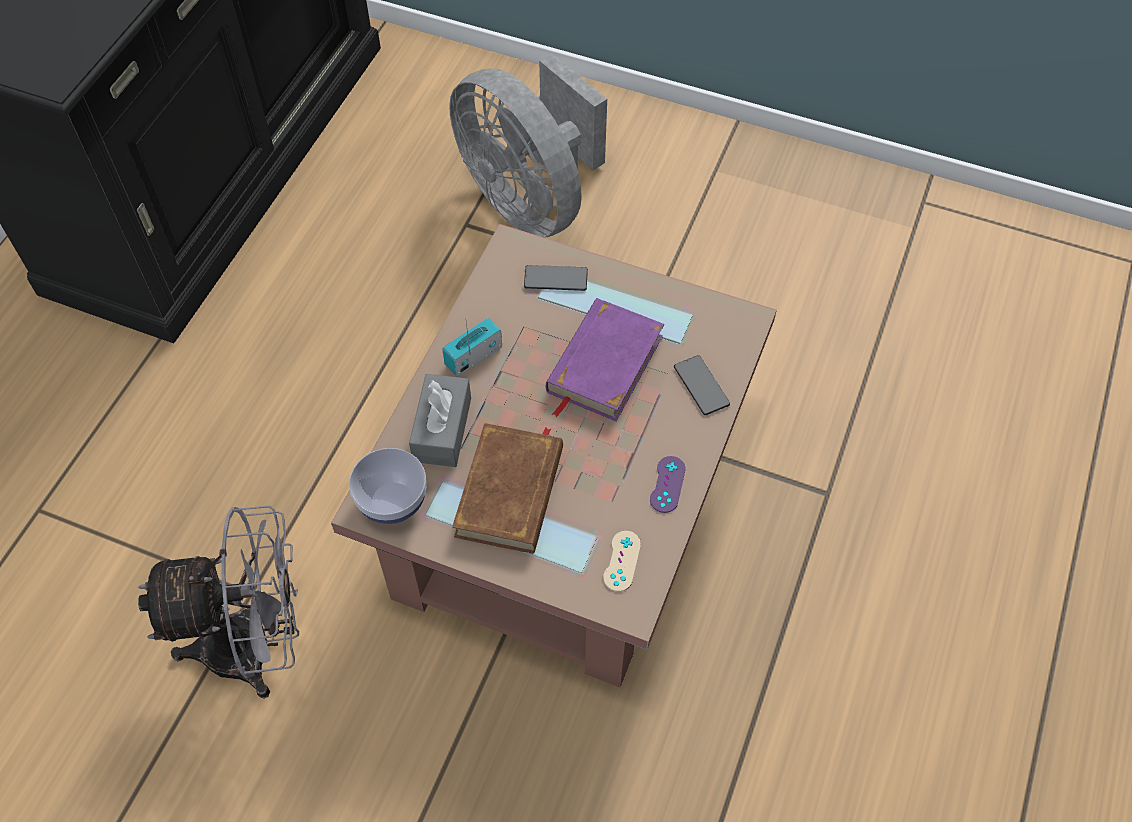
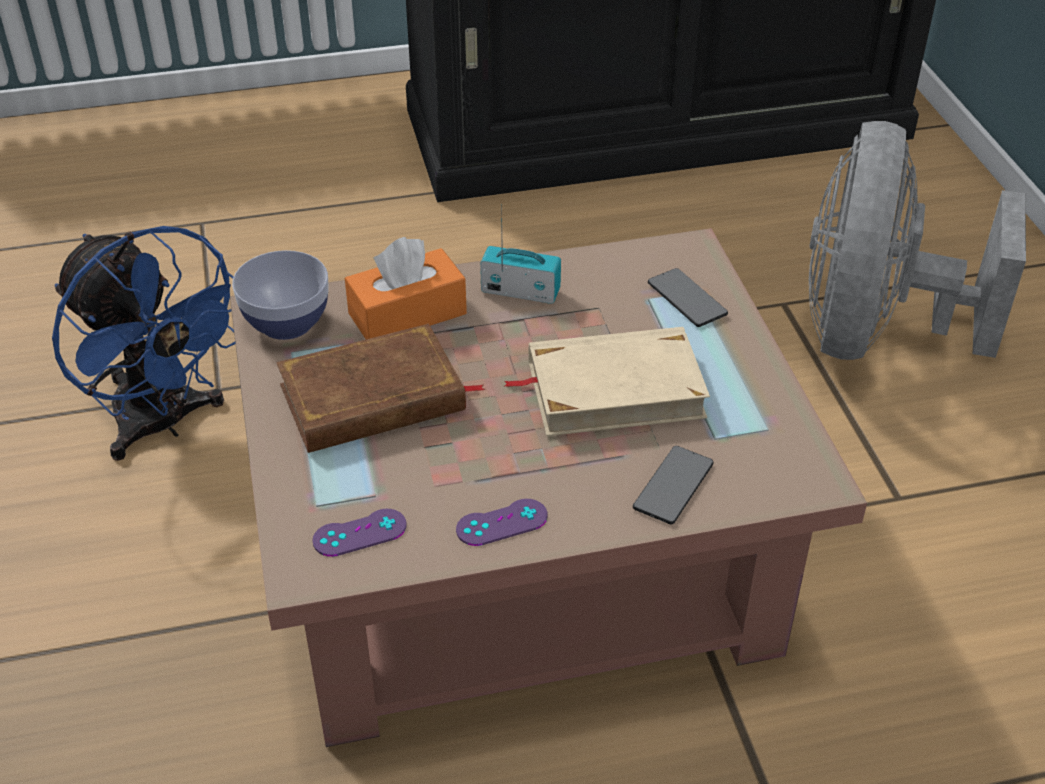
camera: 55 degrees right, 15 degrees down
(257, 647) = (164, 424): grey fan -> blue fan
(442, 429) = (407, 314): grey tissue box -> orange tissue box
(604, 364) = (614, 389): purple book -> beige book
(622, 561) = (359, 533): beige game controller -> purple game controller

